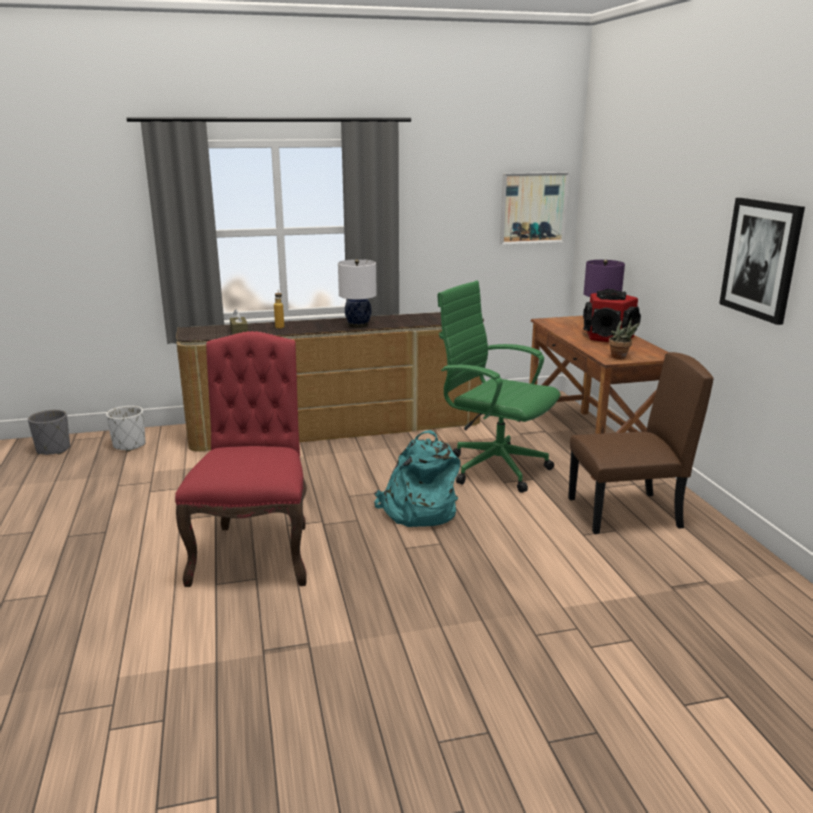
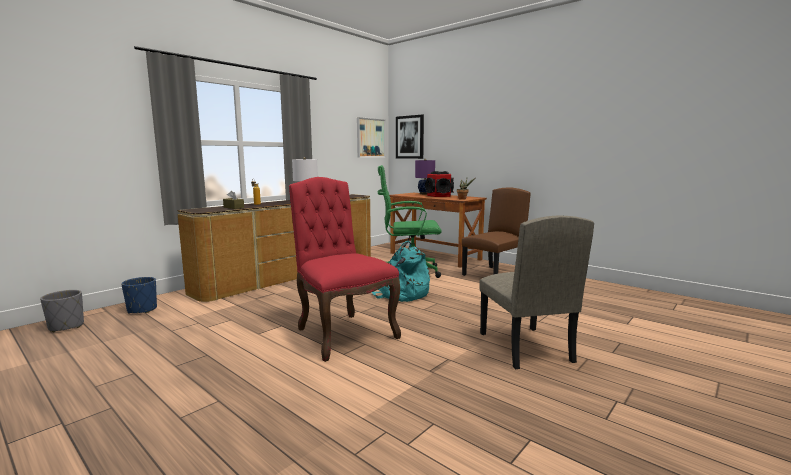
camera: 35 degrees left, 10 degrees down
(129, 445) = (142, 310): white planter -> blue planter
(432, 670) = (524, 347): none -> beige chair
(761, 259) = (532, 137): picture -> picture (410, 137)

